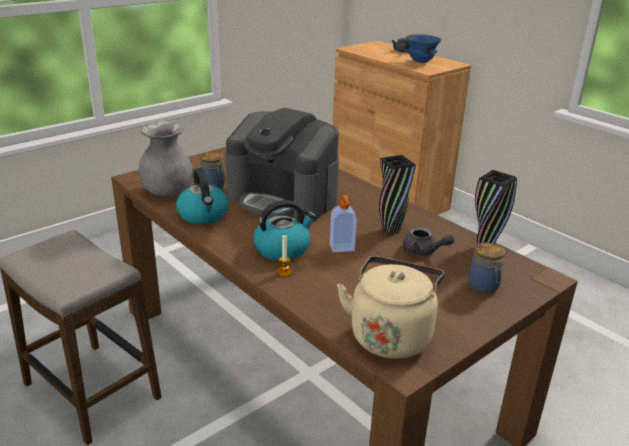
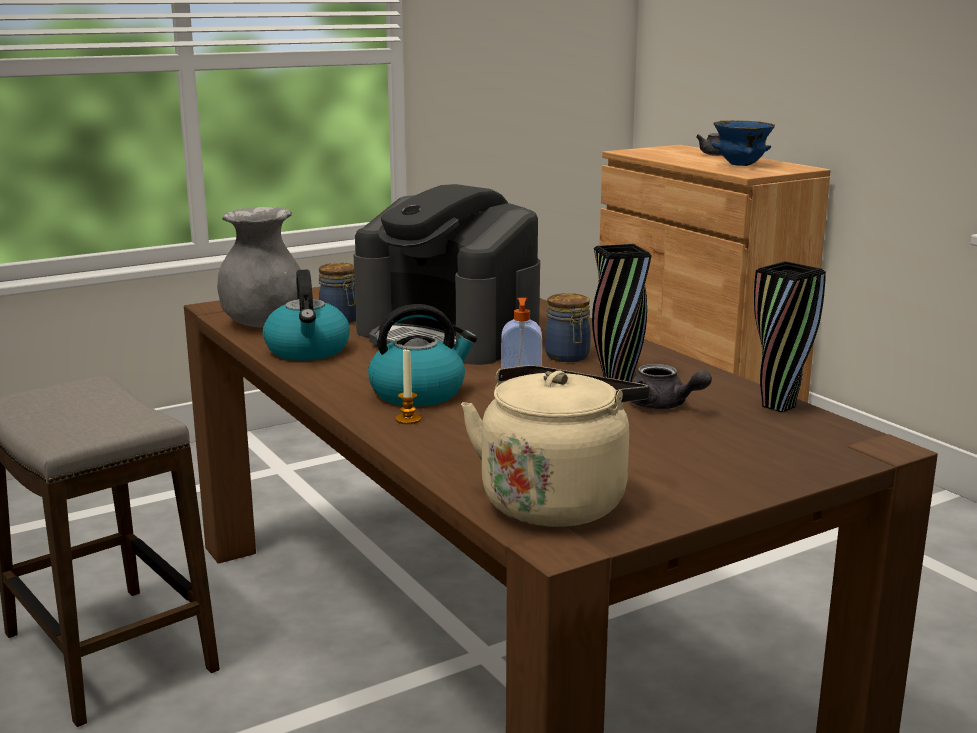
camera: 10 degrees right, 10 degrees down
(484, 286) = (755, 451): jar -> jar (568, 357)

